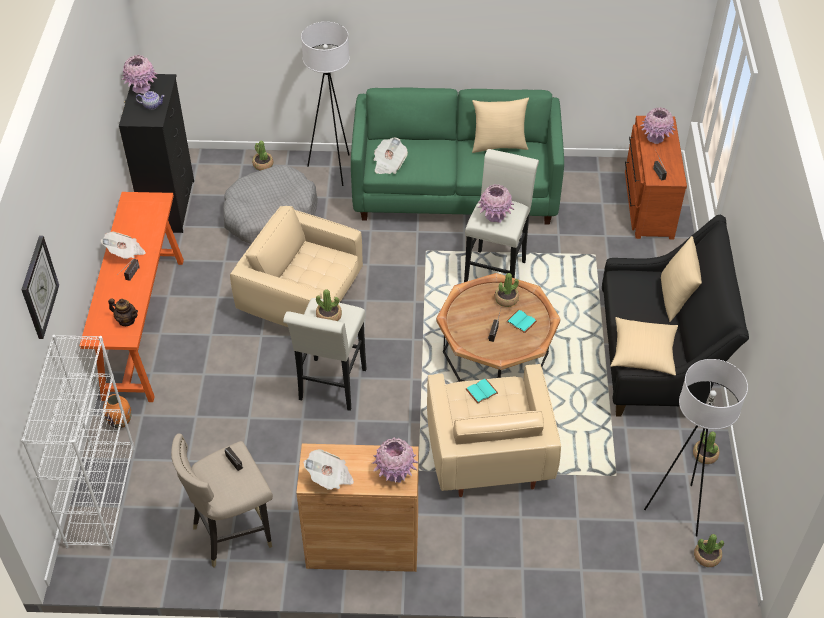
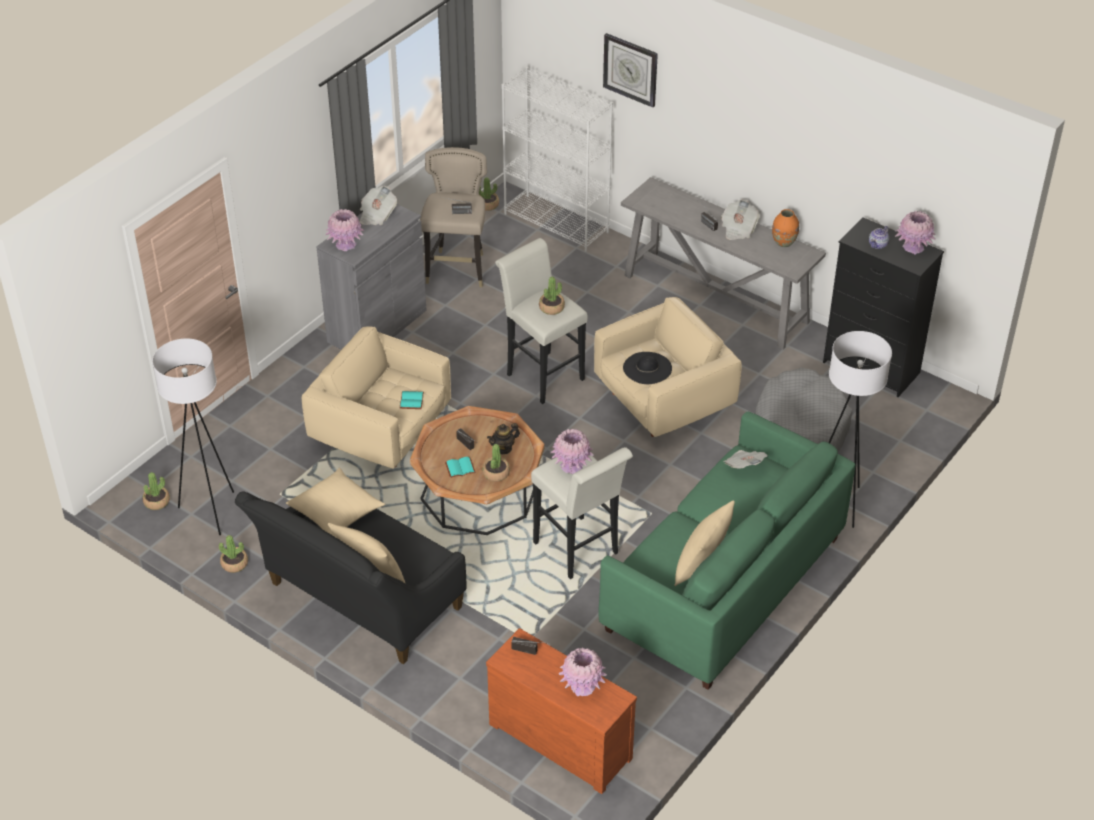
camera: 125 degrees right, 5 degrees down
(120, 422) = (619, 253): orange vase -> orange vase (784, 243)
(126, 320) = (655, 205): teapot -> teapot (503, 448)
(144, 326) = (716, 299): orange console table -> grey console table
(263, 165) = (887, 455): potted plant -> potted plant (488, 205)
(316, 271) = (647, 368): none -> black hat
(362, 546) = (377, 326): brown cabinet -> grey cabinet

